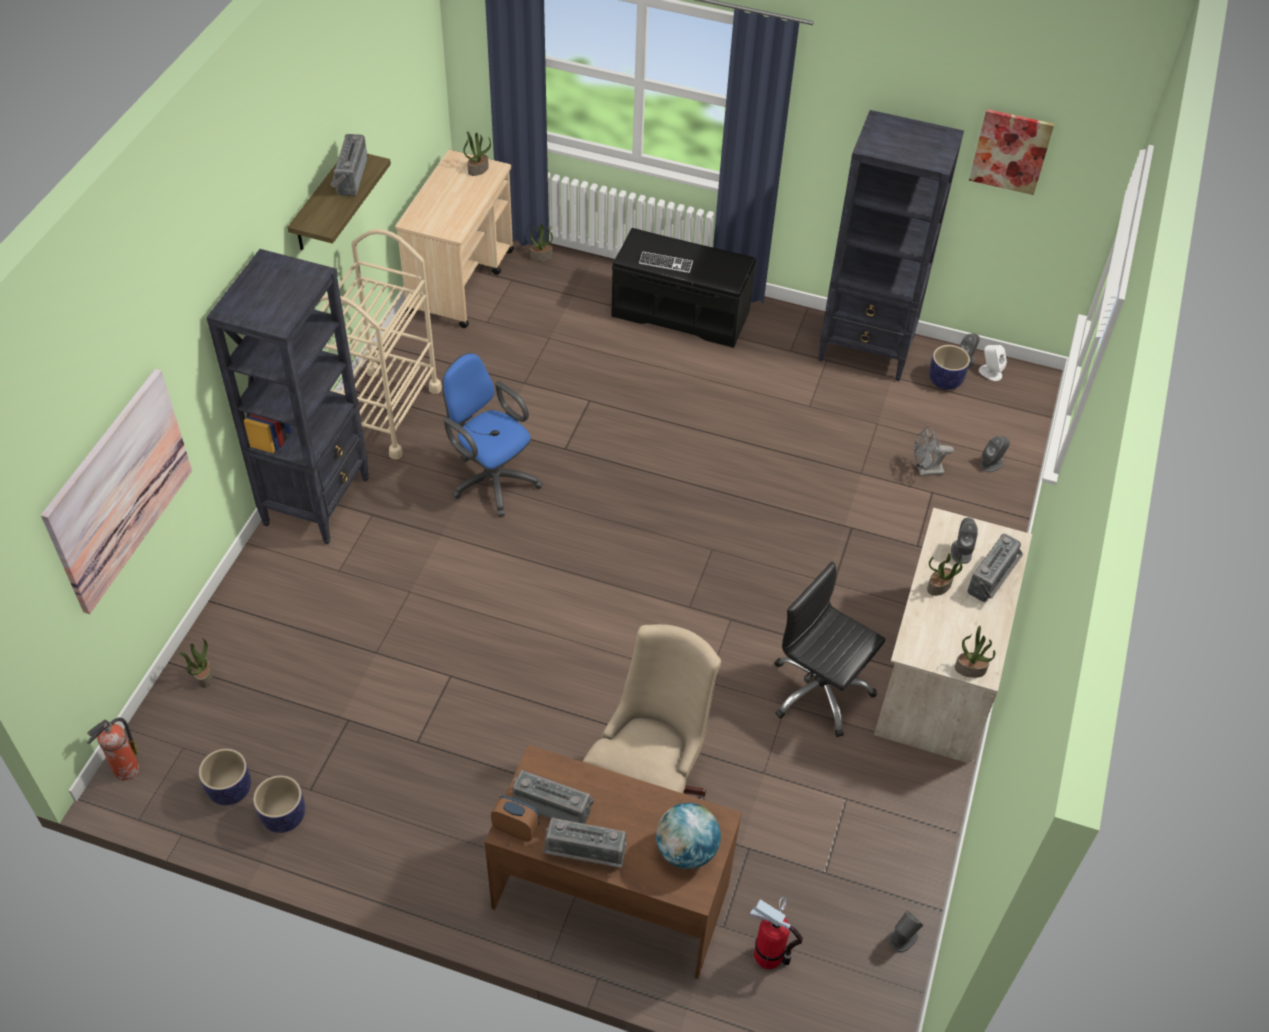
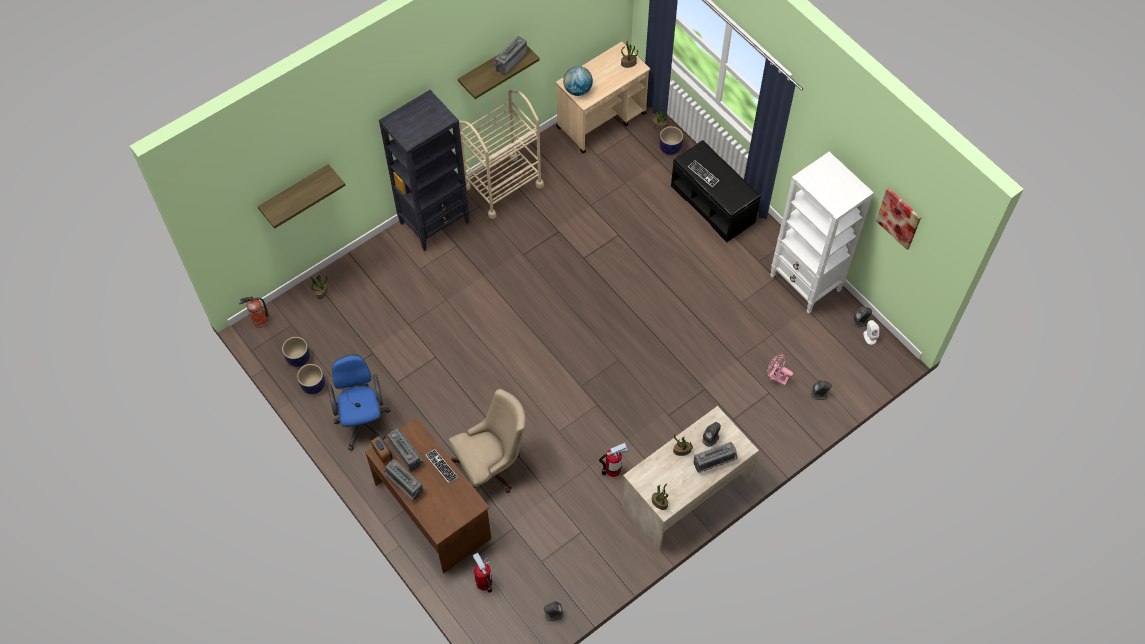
camera: 35 degrees right, 10 degrees up
(119, 490) = (295, 192): picture -> shelf
(491, 479) = (531, 256): blue office chair -> blue office chair (363, 421)
(623, 794) = (441, 466): none -> keyboard
(686, 850) = (450, 509): globe -> globe (577, 90)
(820, 692) = (612, 470): black office chair -> fire extinguisher
(866, 350) = (805, 284): black bookcase -> white bookcase
(925, 471) = (776, 378): grey fan -> pink fan
(944, 381) = (836, 328): planter -> planter (670, 148)

